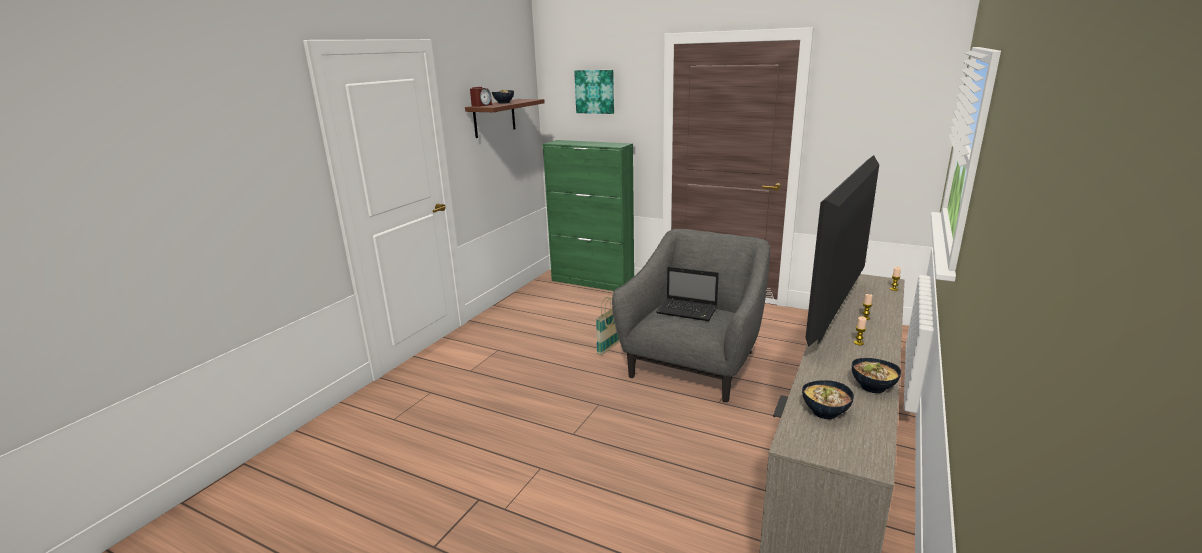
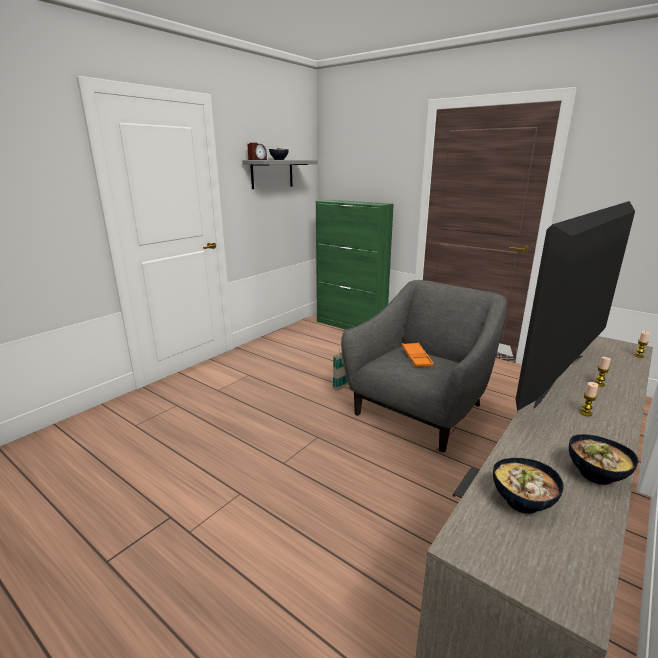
camera: 10 degrees right, 0 degrees up
(494, 118) = (272, 174): brown shelf -> grey shelf
(595, 91) = (364, 156): picture -> none
(688, 311) = (416, 357): laptop -> orange tray

